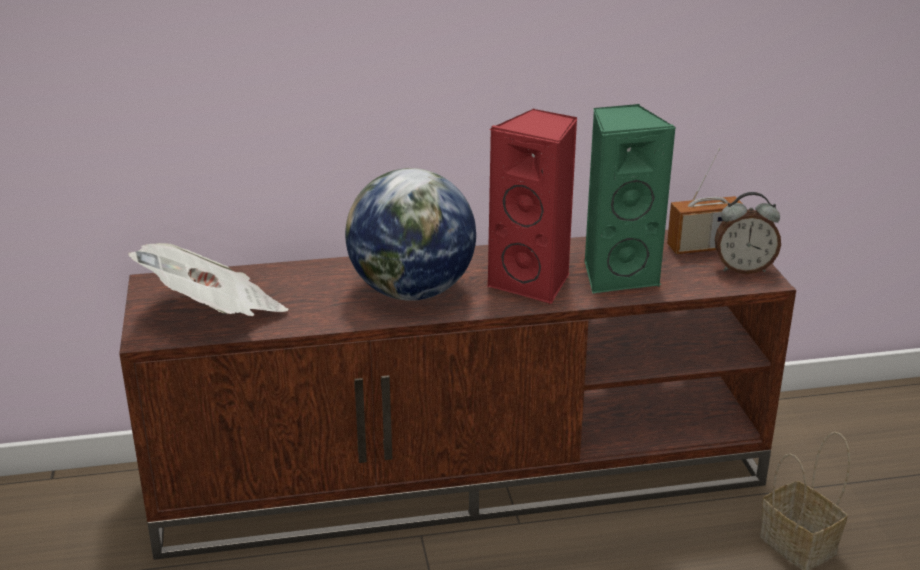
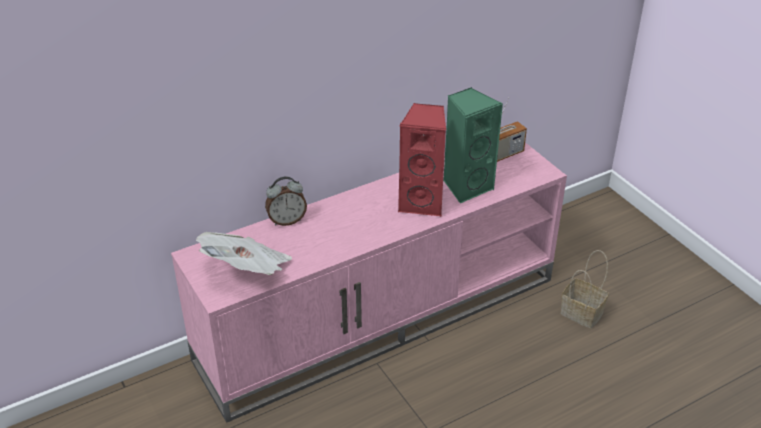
camera: 20 degrees left, 10 degrees up
(411, 292) = (356, 226): globe -> none
(462, 474) = (380, 317): brown tv stand -> pink tv stand
(743, 269) = (532, 166): alarm clock -> alarm clock (287, 220)

